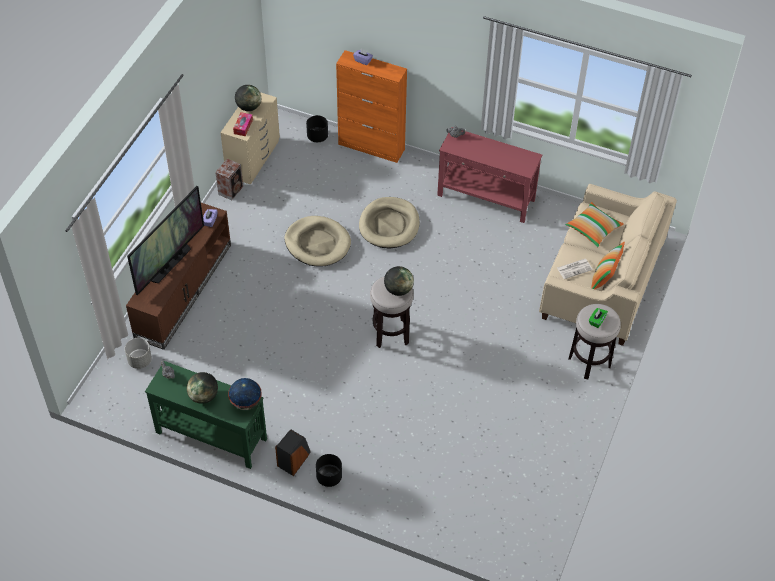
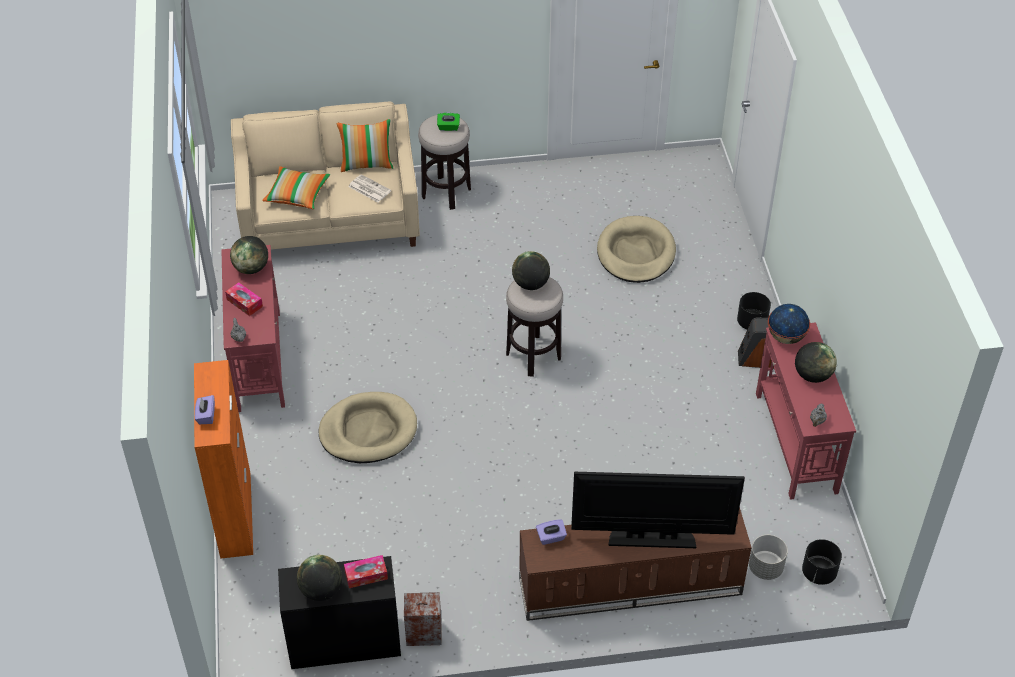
camera: 120 degrees left, 5 degrees down
(211, 435) = (795, 443): green console table -> red console table
(253, 158) = (343, 641): beige dresser -> black dresser
(317, 137) = (252, 586): black planter -> black planter (819, 573)
(317, 243) = (449, 487): beige dog bed -> beige dog bed (636, 253)
(484, 148) = (244, 303): none -> tissue box
(513, 161) = (251, 268): none -> globe

